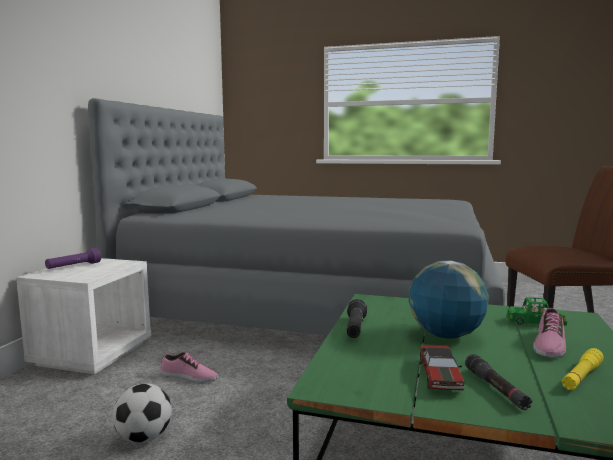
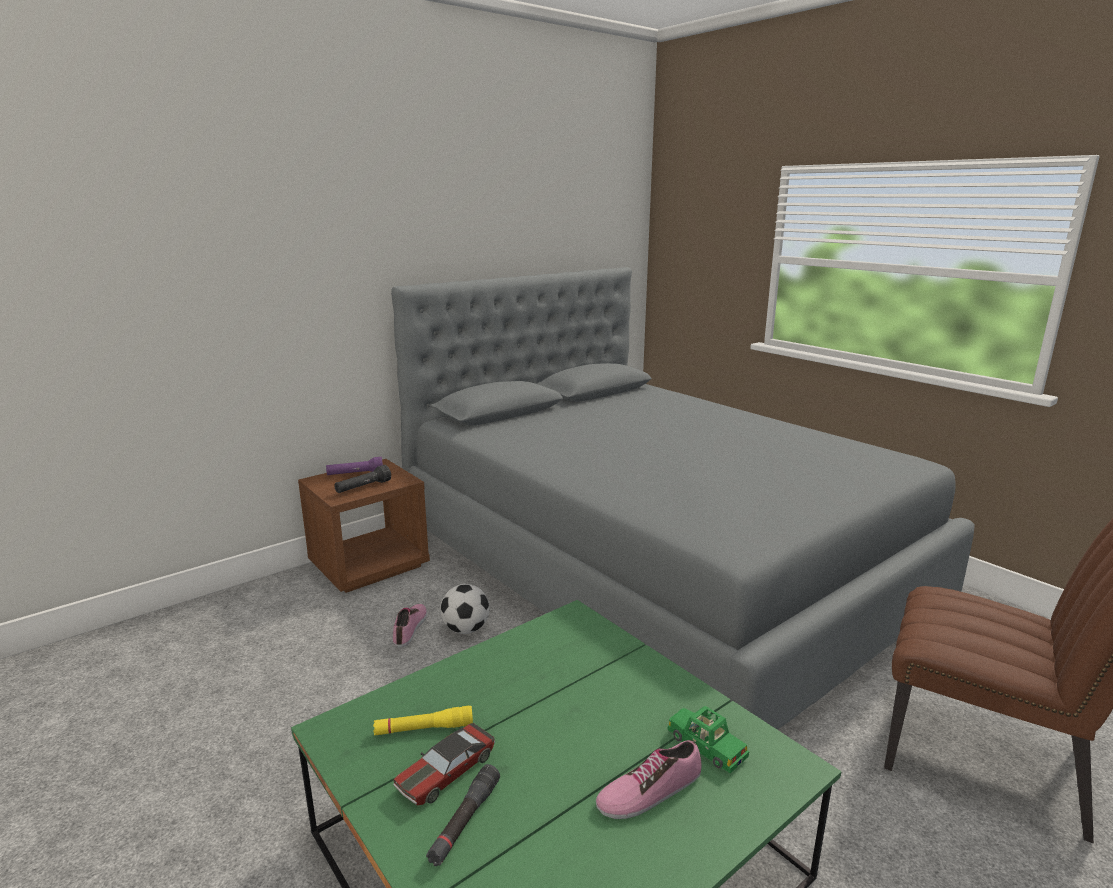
camera: 35 degrees right, 10 degrees up
(92, 353) = (369, 565): white nightstand -> brown nightstand
(144, 438) = (305, 686): football -> football (466, 629)
(189, 377) = (410, 628): shoe -> shoe turned 135 degrees counterclockwise
(355, 329) = (482, 661): black flashlight -> black flashlight (363, 488)
(446, 335) = (555, 715): globe -> none
(581, 376) = (586, 861): yellow flashlight -> yellow flashlight (424, 729)

